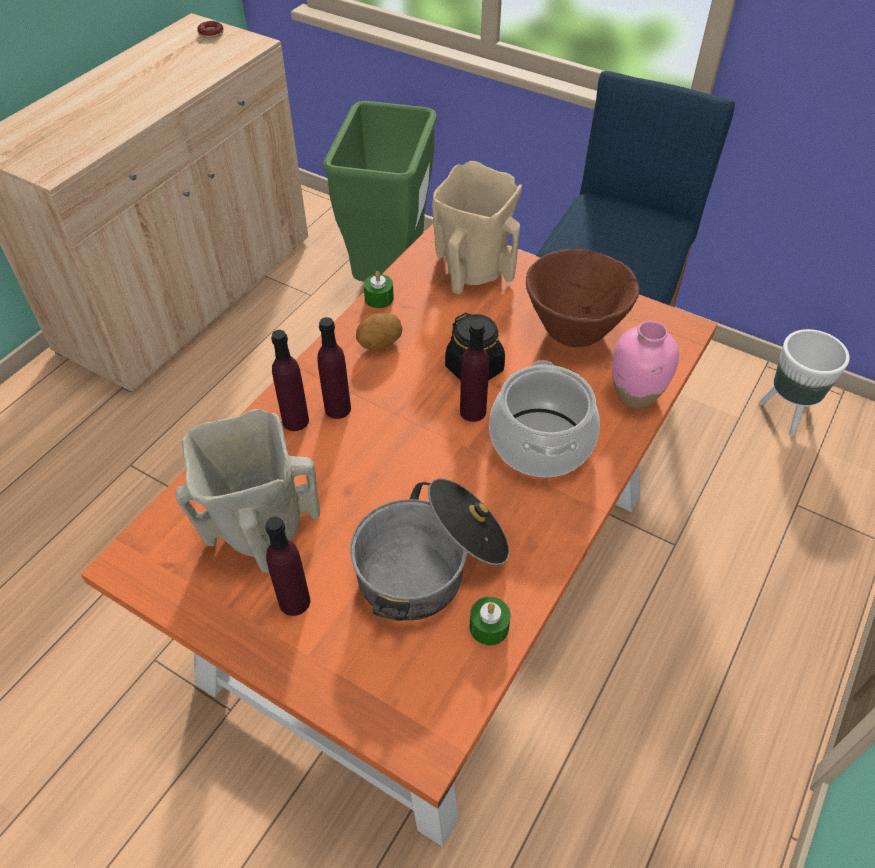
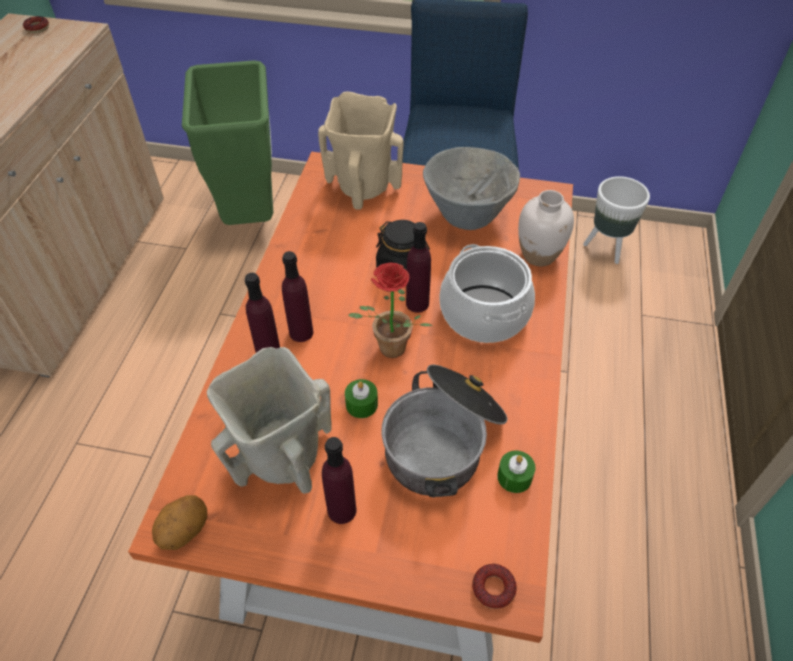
camera: 20 degrees left, 0 degrees up
(379, 298) = (293, 229): green candle -> green candle (361, 404)
(379, 344) = (312, 267): potato -> potato (184, 530)
(410, 733) = (493, 588): none -> donut
(418, 453) = (388, 351): none -> potted plant
(574, 330) = (467, 216): brown bowl -> grey bowl
(636, 394) = (539, 255): pink vase -> white vase

